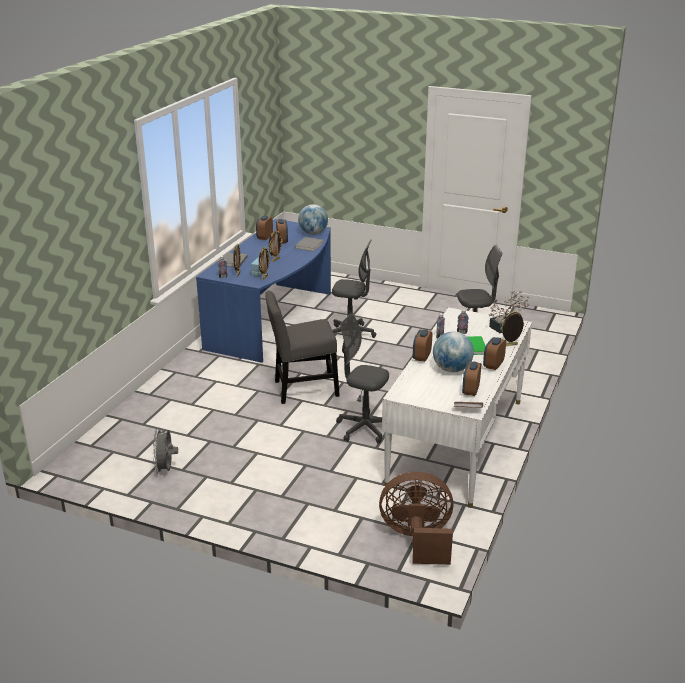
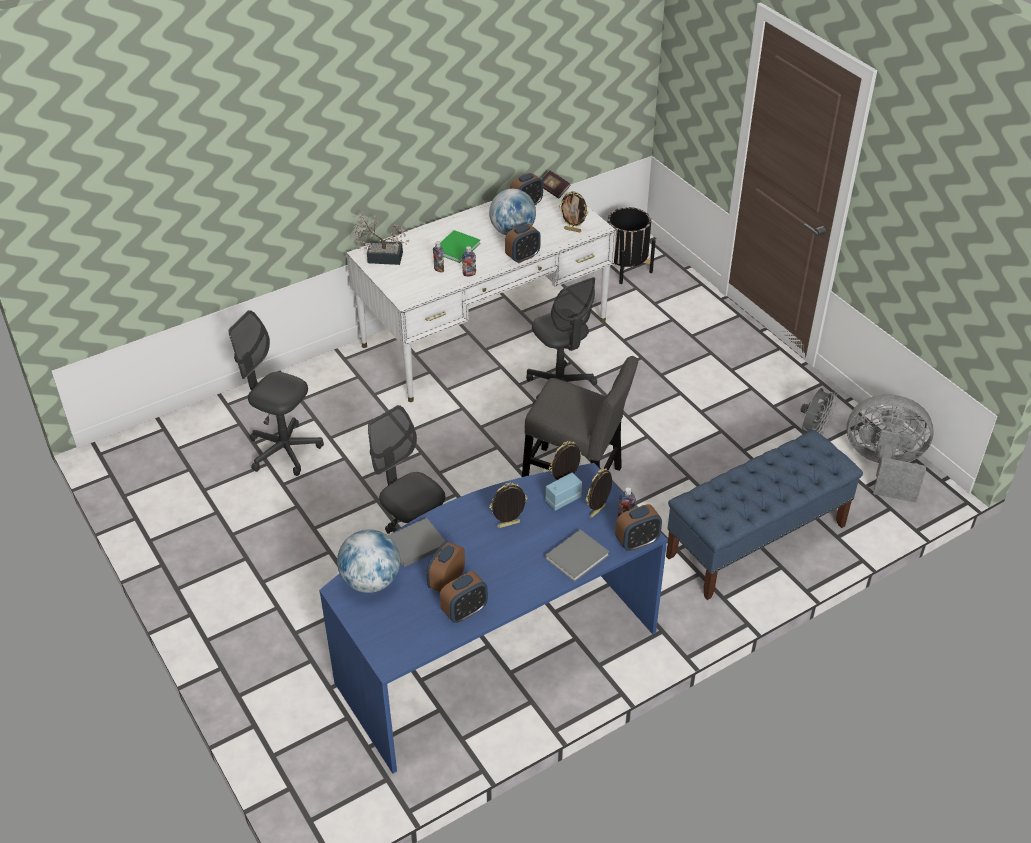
camera: 145 degrees left, 15 degrees up
(103, 467) = (883, 468): none -> grey fan
(171, 399) = (756, 541): none -> blue bench
(417, 539) = (626, 268): brown fan -> black planter
(493, 365) = (467, 220): alarm clock -> alarm clock (637, 542)
(511, 345) = (415, 233): picture frame -> picture frame (573, 230)

